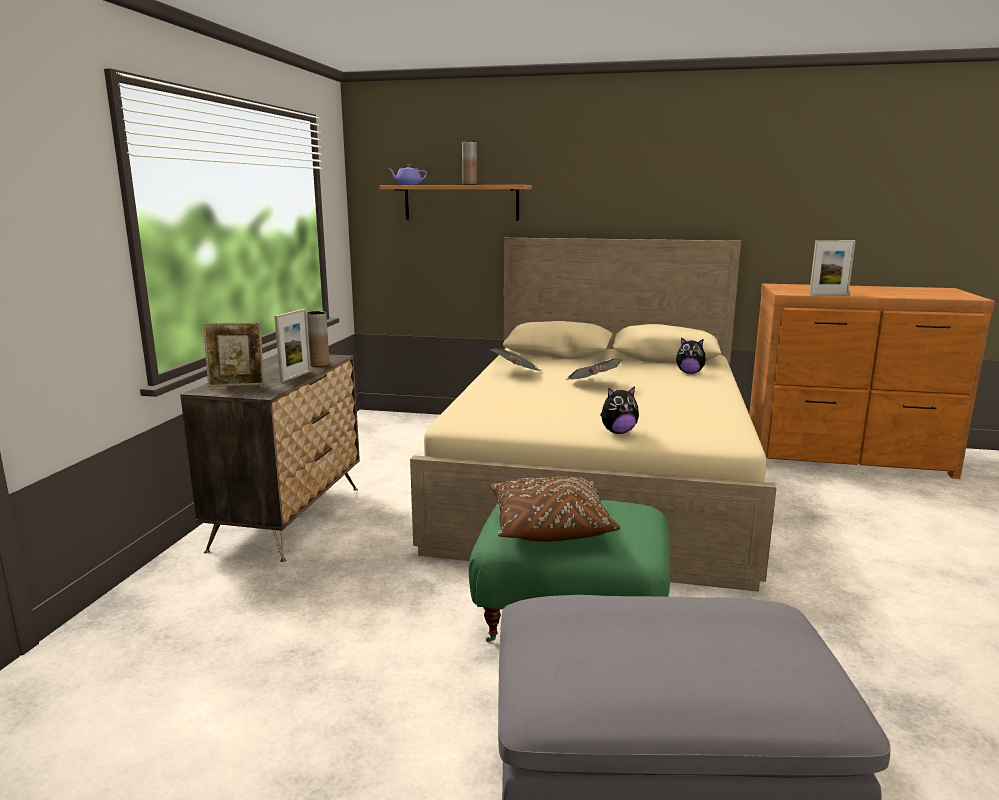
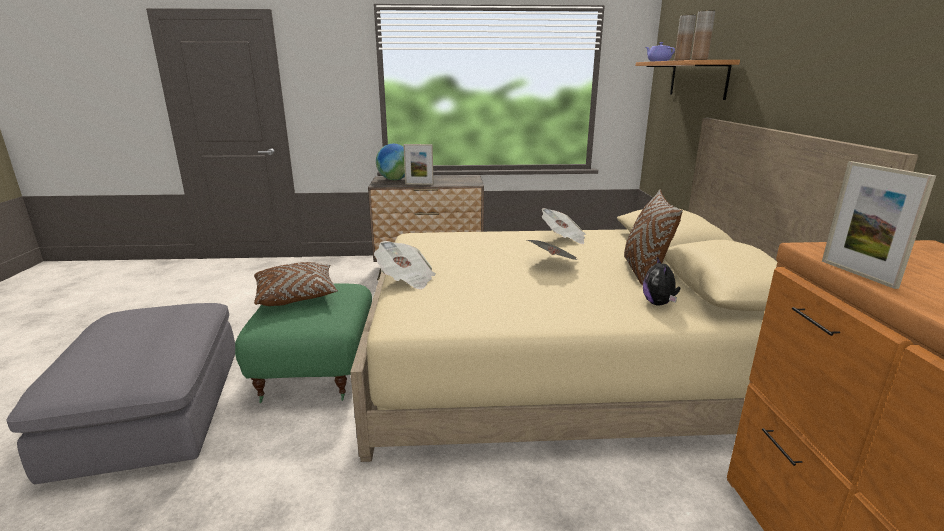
camera: 75 degrees right, 5 degrees up
(237, 385) = (395, 180): picture frame -> globe
(320, 364) = (451, 184): brown vase -> brown vase (699, 59)
(618, 432) = (406, 279): plush toy -> newspaper
(622, 366) = (643, 271): none -> brown pillow

